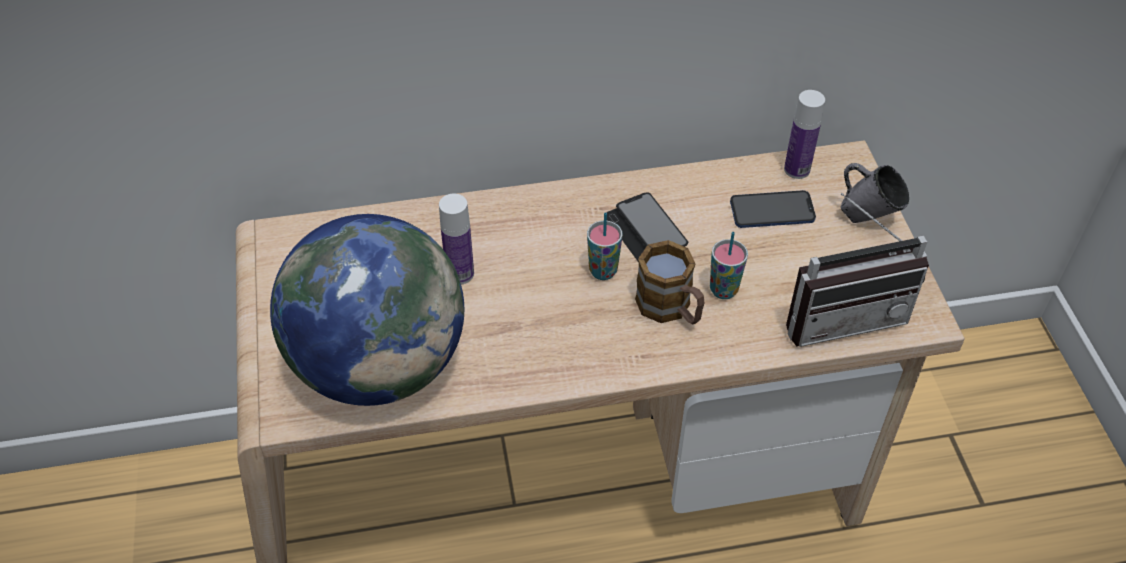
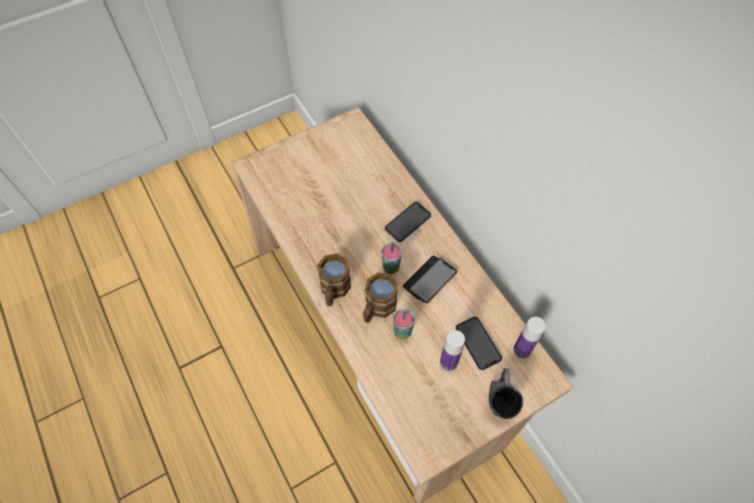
camera: 70 degrees right, 10 degrees up
(380, 365) = (292, 192): globe -> none
(460, 274) = (361, 204): bottle -> bottle (448, 362)
(528, 226) = (407, 222): none -> phone
(614, 356) = (334, 290): none -> mug
(842, 314) = (410, 403): radio -> none

